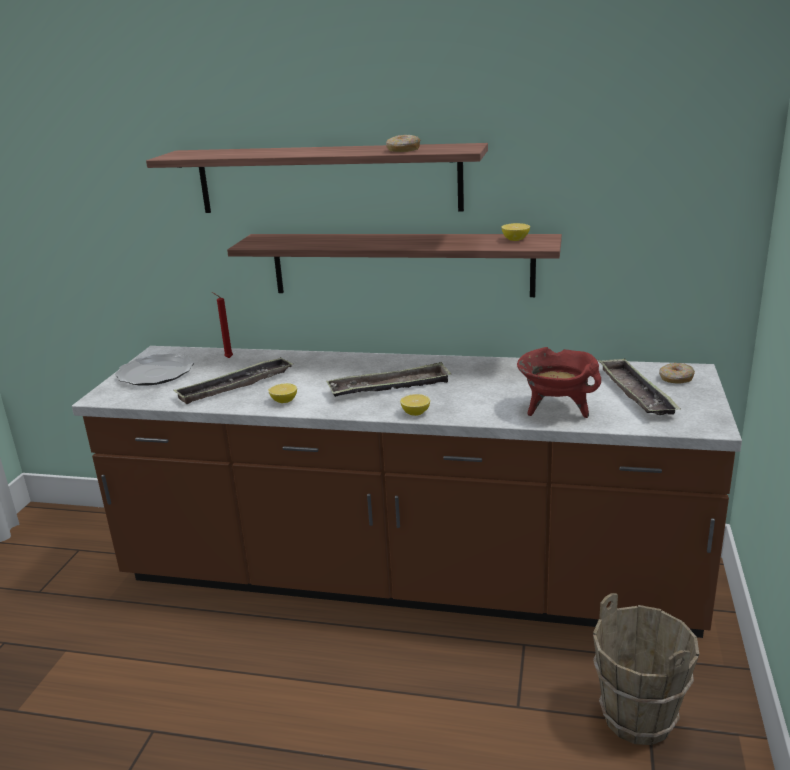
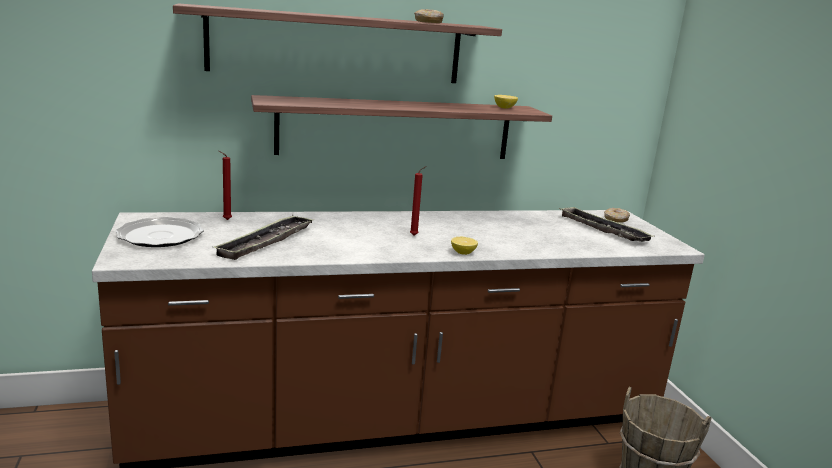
camera: 30 degrees left, 5 degrees down
(284, 401) = (332, 251): lemon -> none
(390, 387) = (415, 235): tray -> red candle
(556, 410) = (565, 244): red cooking pot -> none

